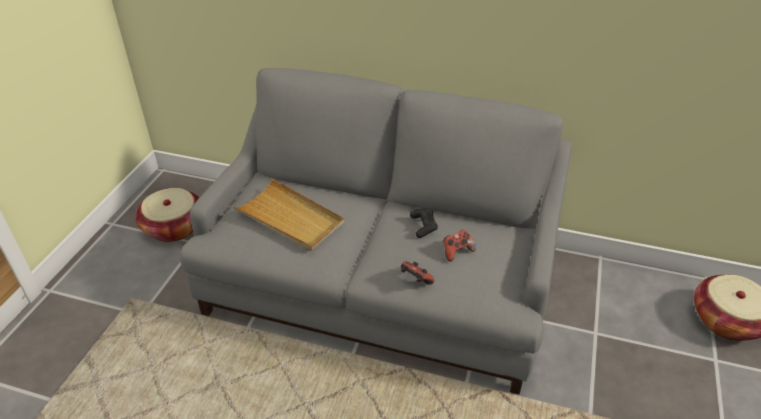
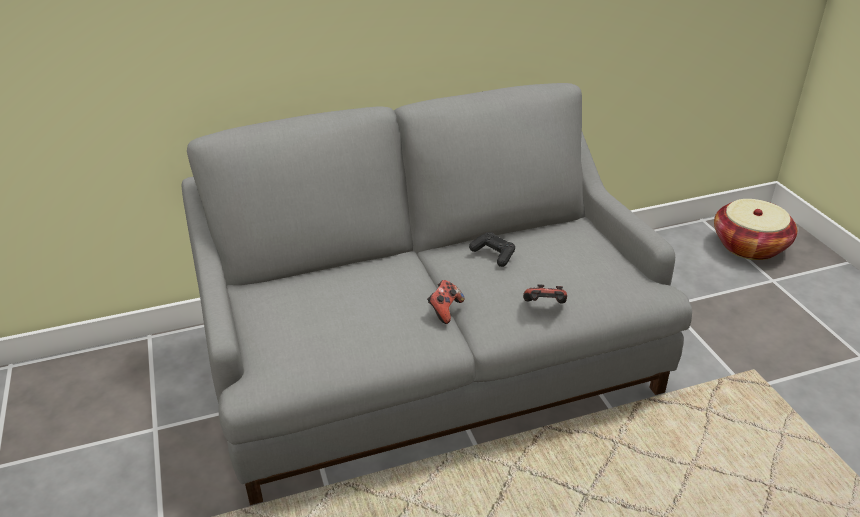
camera: 35 degrees left, 5 degrees down
(174, 227) = (103, 426): basket -> none
(290, 218) = (340, 310): beige tray -> none
(457, 251) = (553, 262): game controller -> game controller (445, 310)

